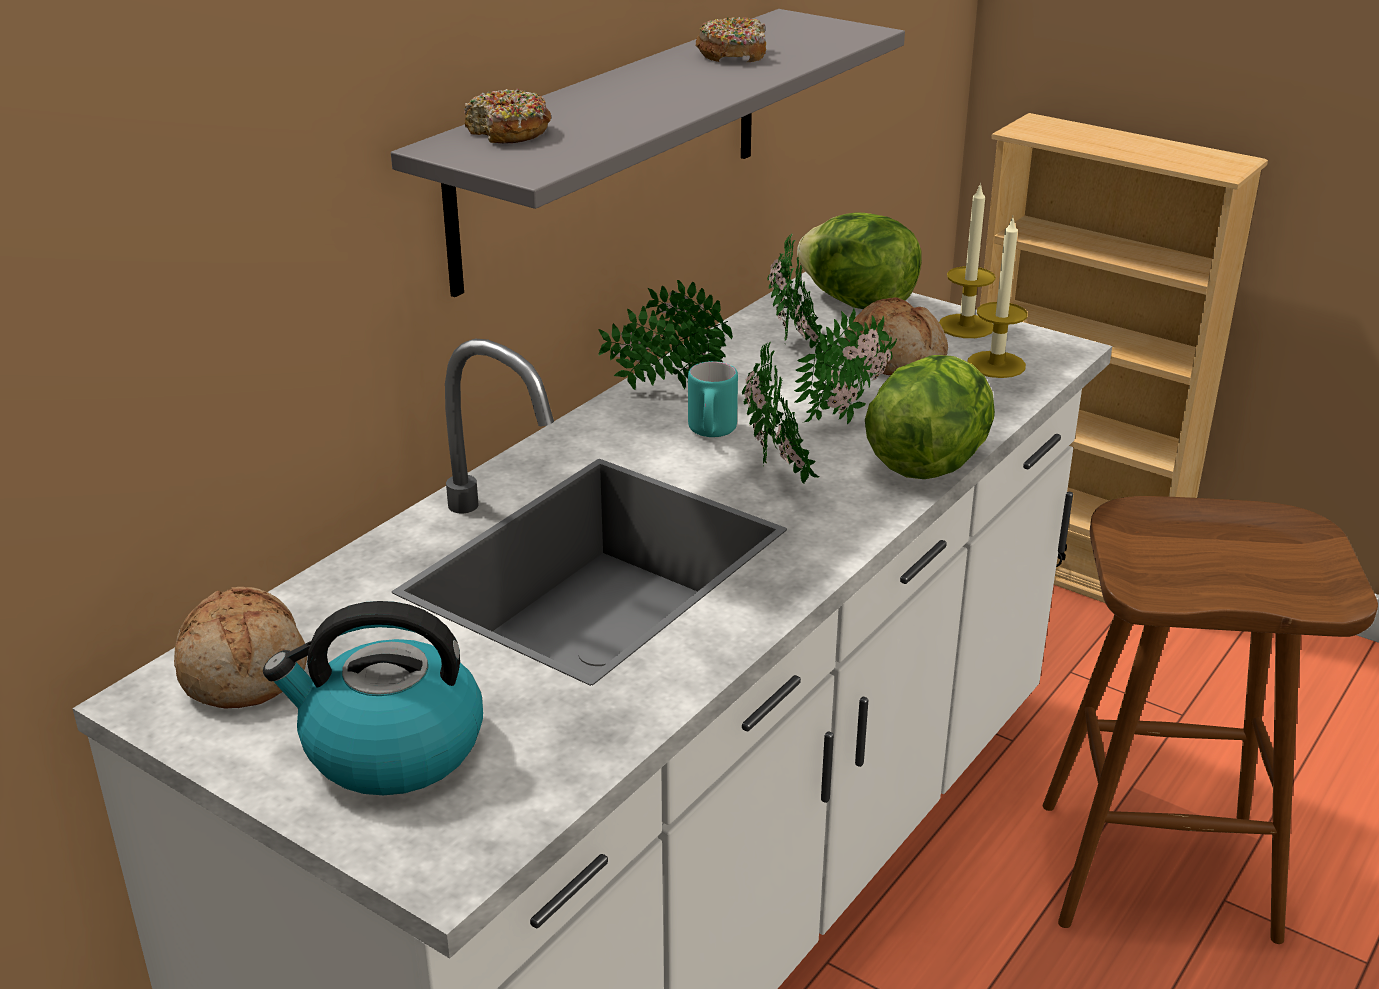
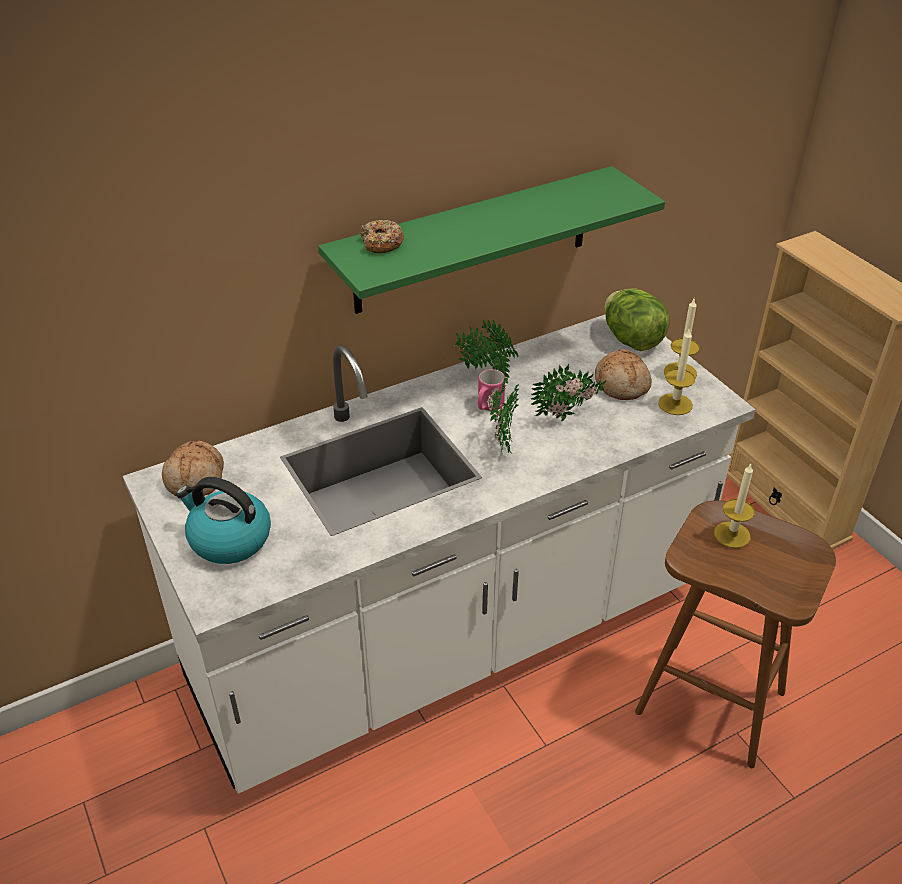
camera: 25 degrees right, 10 degrees up
(612, 145) = (473, 240): grey shelf -> green shelf
(711, 432) = (488, 407): turquoise mug -> pink mug
(733, 54) = (548, 203): donut -> none
(796, 350) = (572, 364): potted plant -> none
(929, 462) = (585, 458): lettuce -> none
(1174, 538) = (732, 535): none -> candle

